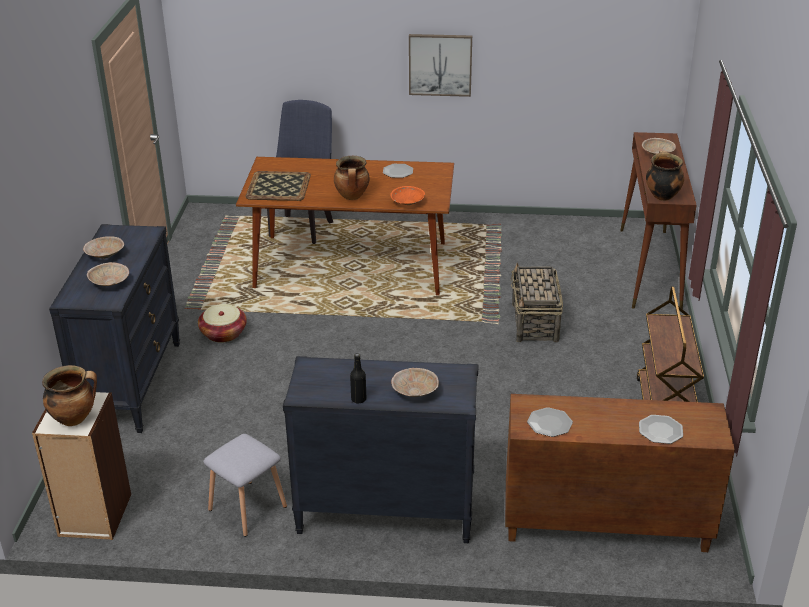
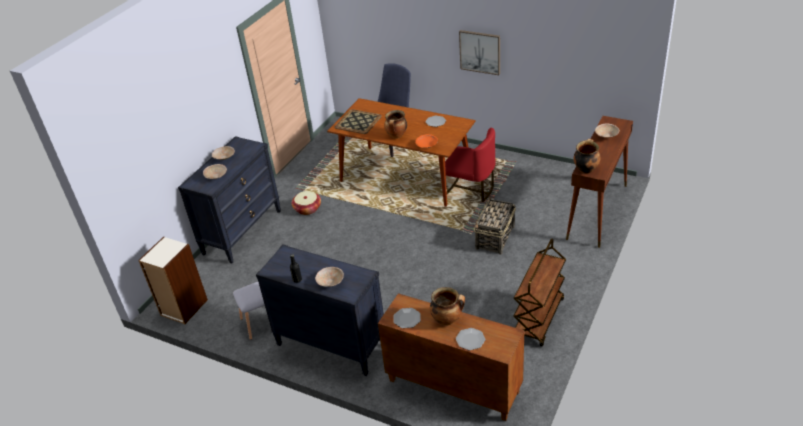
camera: 25 degrees right, 5 degrees up
(75, 418) = (162, 256): cooking pot -> cooking pot (447, 319)
(458, 269) = (469, 190): none -> red chair

